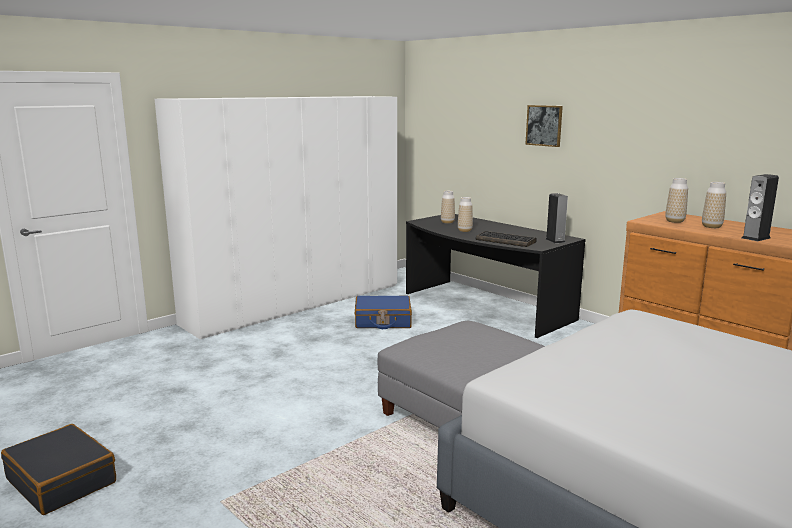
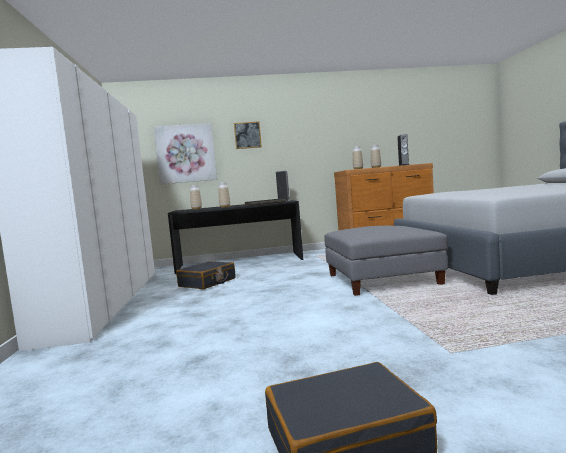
camera: 55 degrees left, 10 degrees down
(383, 321) = (207, 282): blue suitcase -> black suitcase
(470, 141) = (186, 153): none -> picture

